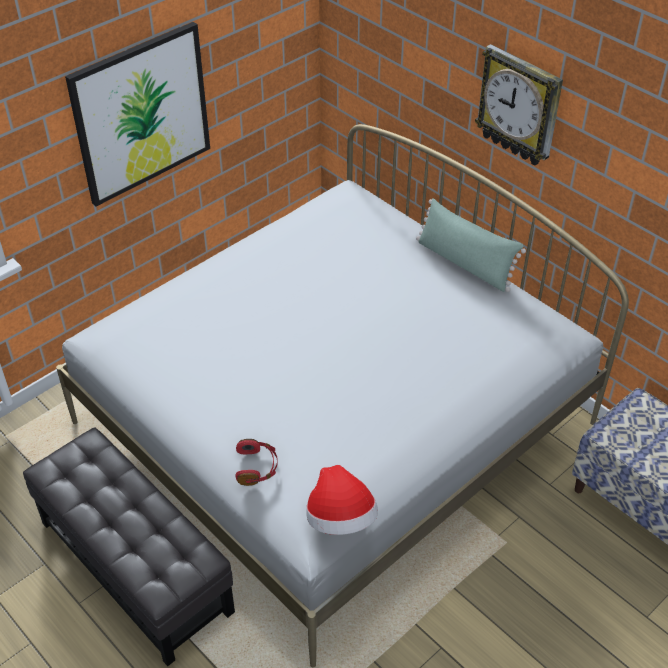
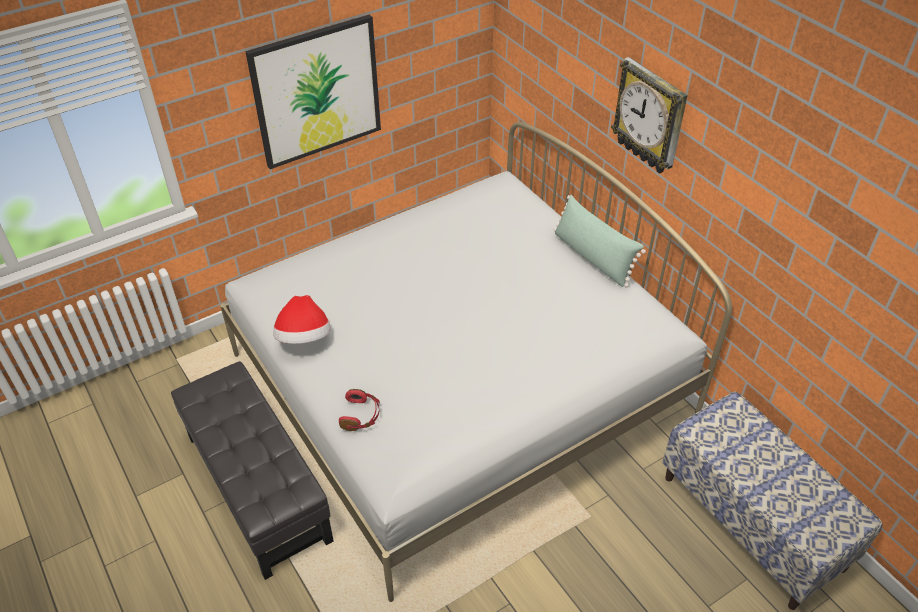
camera: 10 degrees right, 0 degrees up
(341, 519) = (423, 473): hat -> hat (304, 338)

